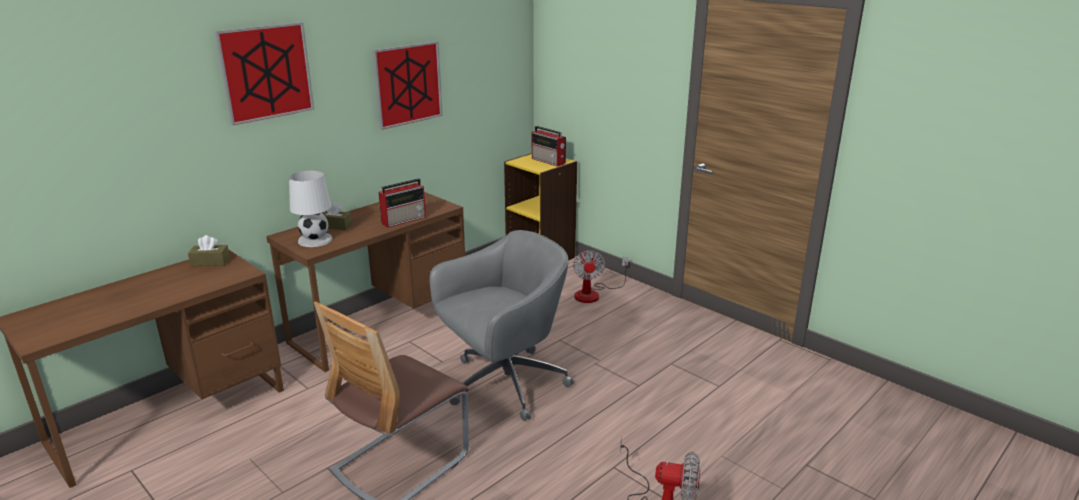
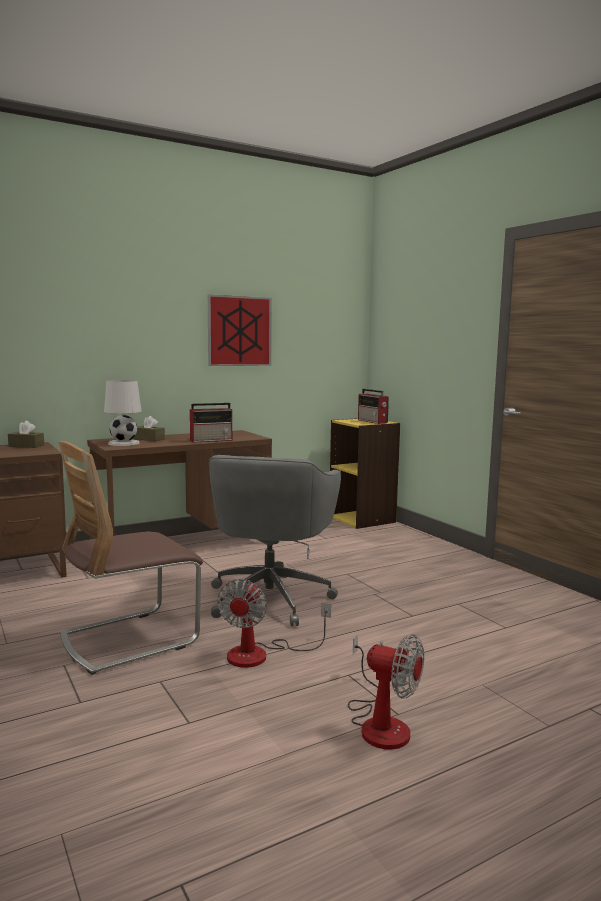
camera: 15 degrees right, 15 degrees down
(266, 72) = (106, 295): picture -> none
(504, 384) = (270, 597): grey office chair -> grey office chair turned 120 degrees clockwise
(593, 294) = (400, 547): fan -> fan (261, 654)

